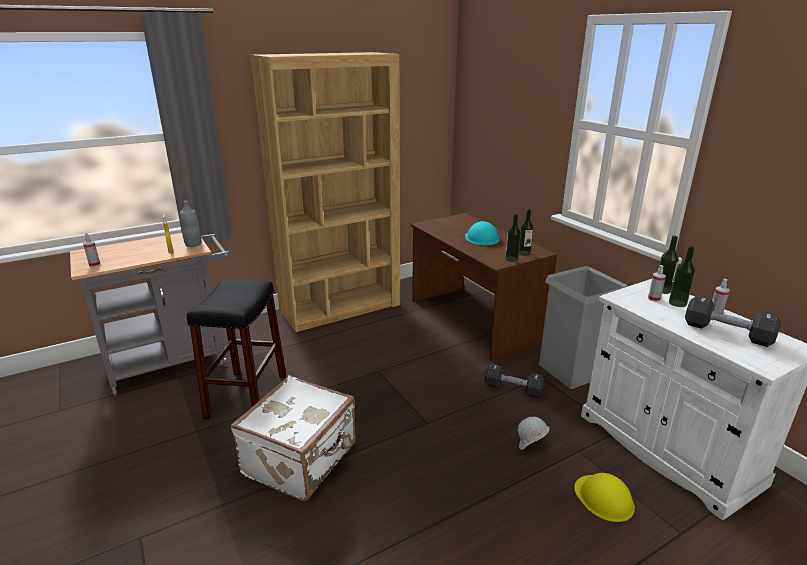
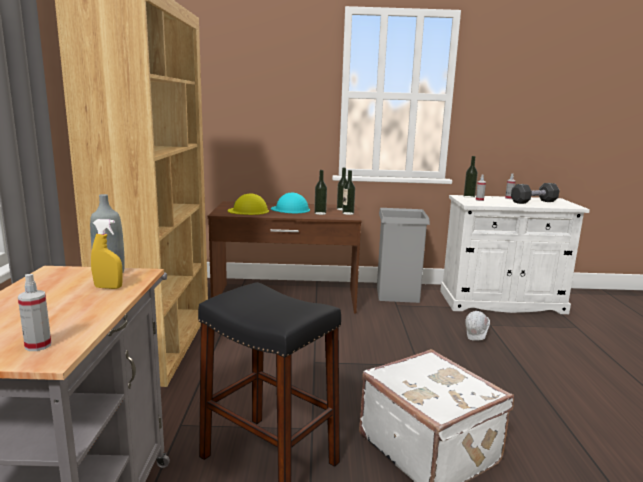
camera: 60 degrees left, 10 degrees down
(513, 389) = (402, 319): black dumbbell -> none
(604, 498) = (540, 335): yellow hard hat -> yellow hard hat (248, 211)
(677, 303) = (489, 199): bottle -> bottle (320, 213)

